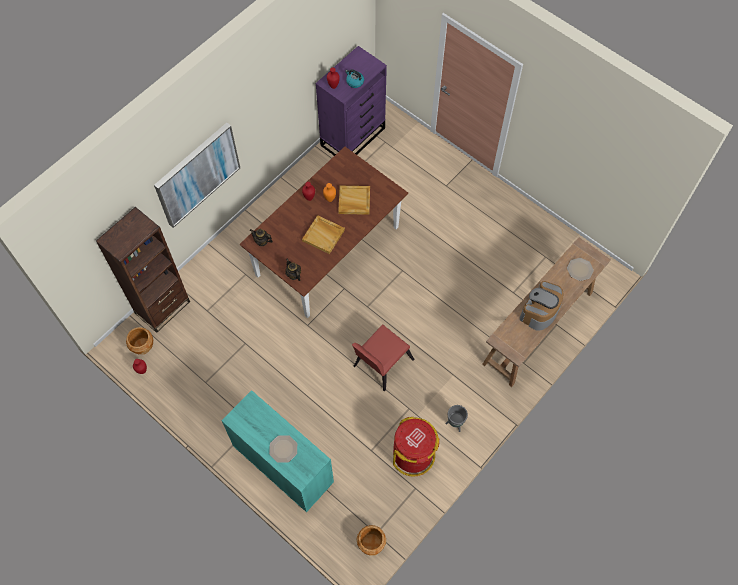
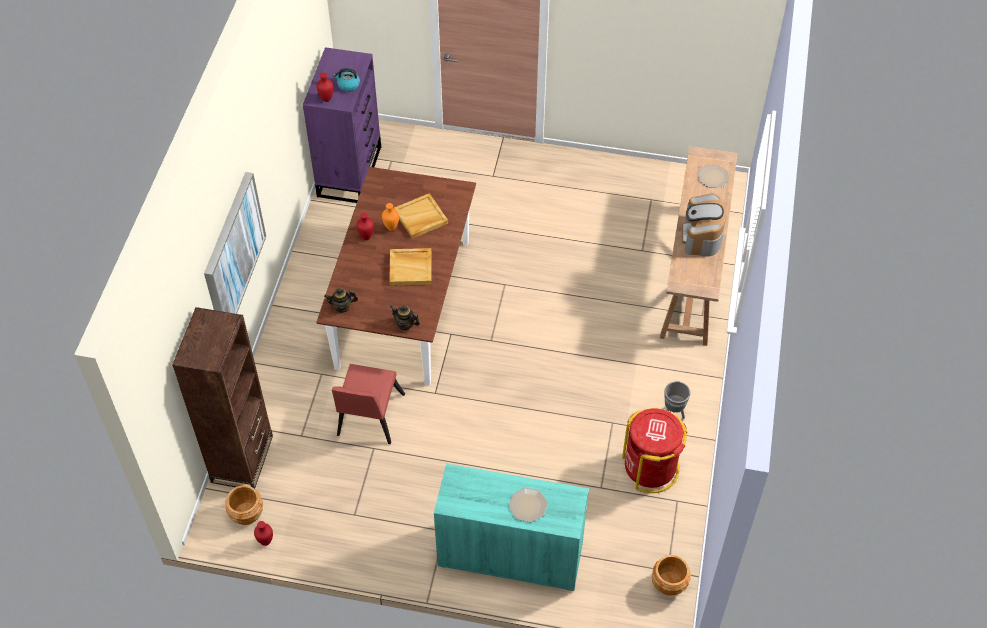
camera: 30 degrees left, 10 degrees down
(380, 365) = (548, 393): red chair -> red chair (368, 418)

